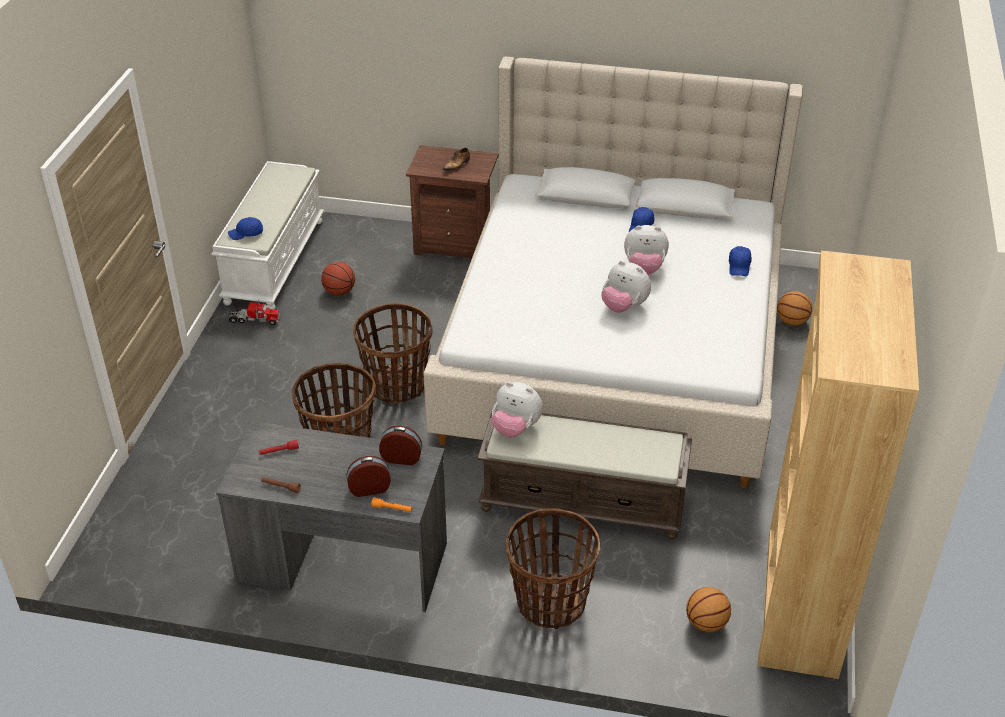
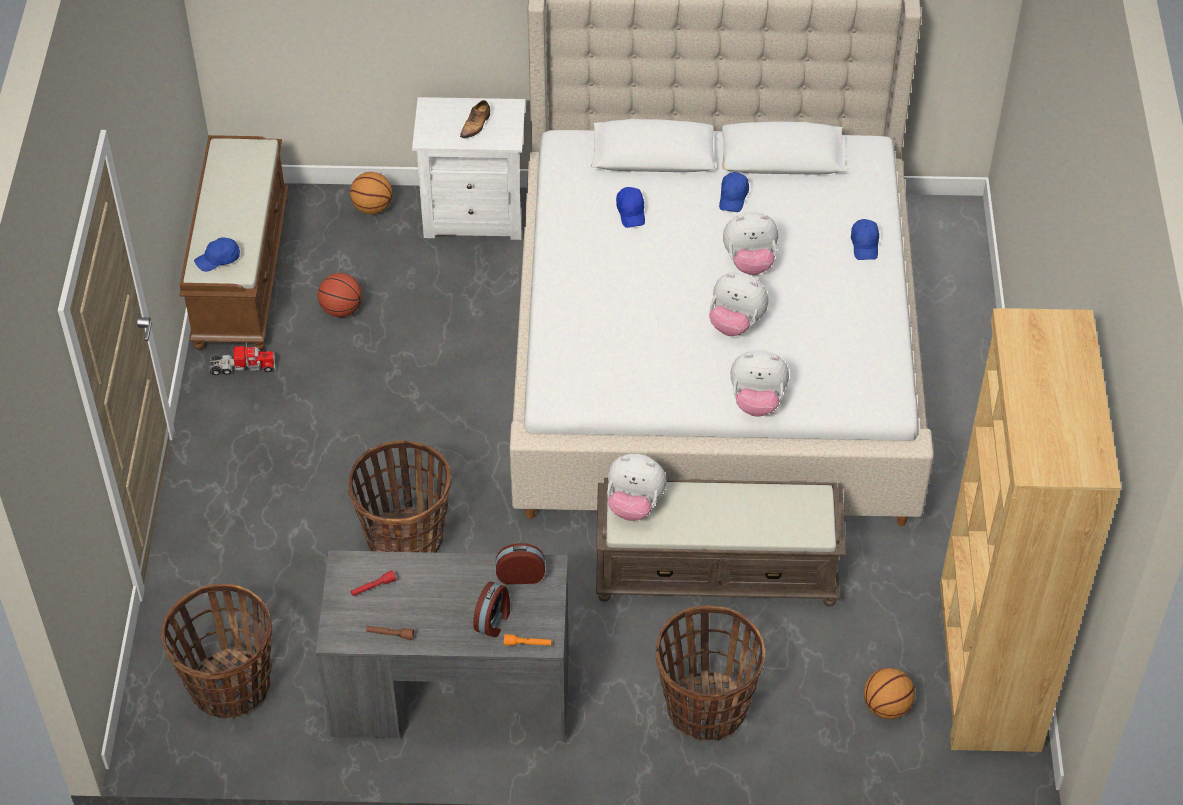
camera: 10 degrees left, 10 degrees up
(274, 260) = (240, 271): white bench -> brown bench
(369, 488) = (493, 621): alarm clock -> alarm clock turned 135 degrees clockwise
(397, 386) = (453, 441): basket -> basket (230, 686)
(455, 244) = (475, 215): brown nightstand -> white nightstand
(559, 228) = (631, 212): none -> blue cap
(629, 360) = (757, 402): none -> plush toy
(792, 321) = (925, 280): basketball -> basketball (373, 207)

